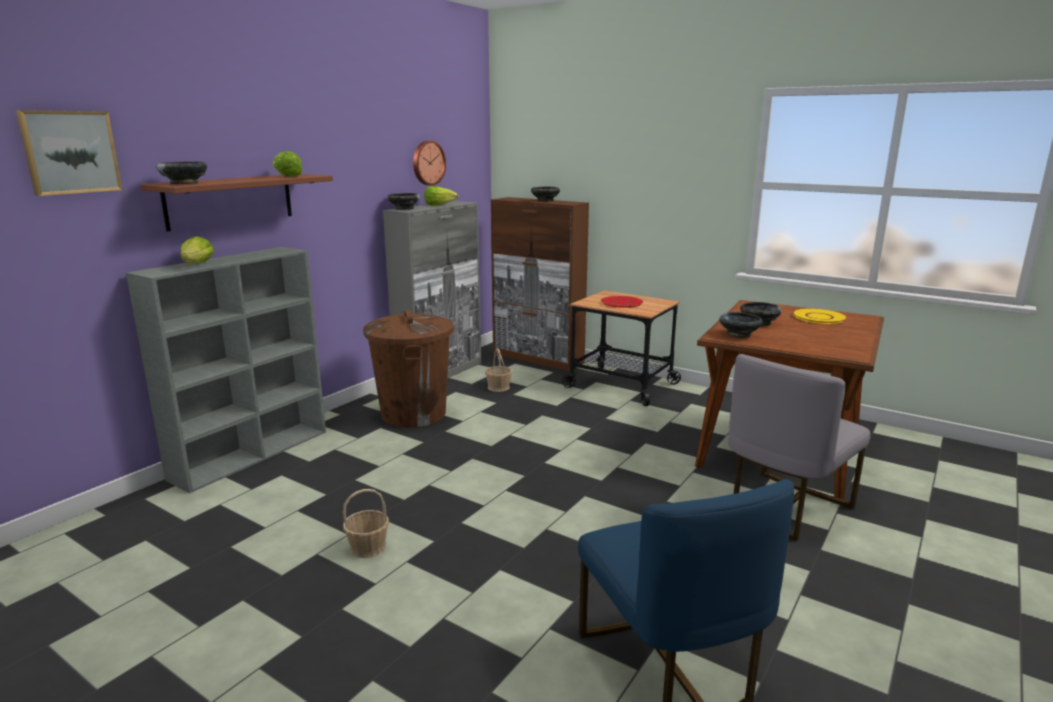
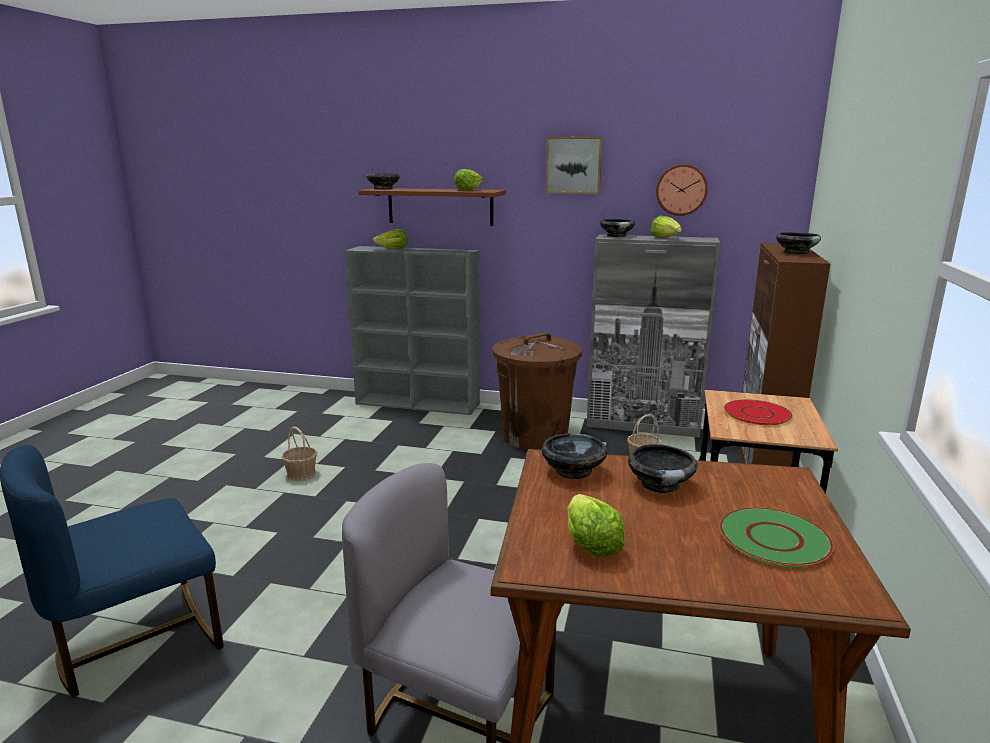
camera: 70 degrees right, 0 degrees up
(70, 152) = (338, 164): picture -> picture (574, 165)
(819, 317) = (773, 539): yellow plate -> green plate
(828, 343) = (590, 543): none -> lettuce

